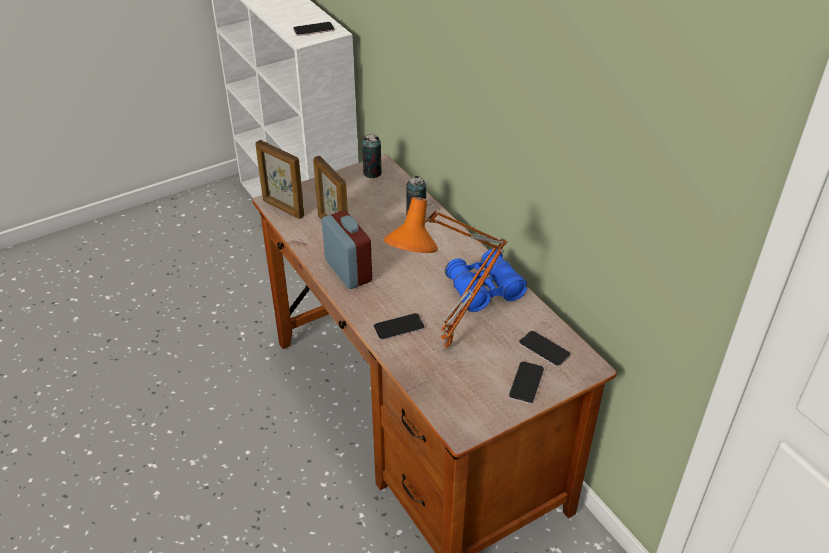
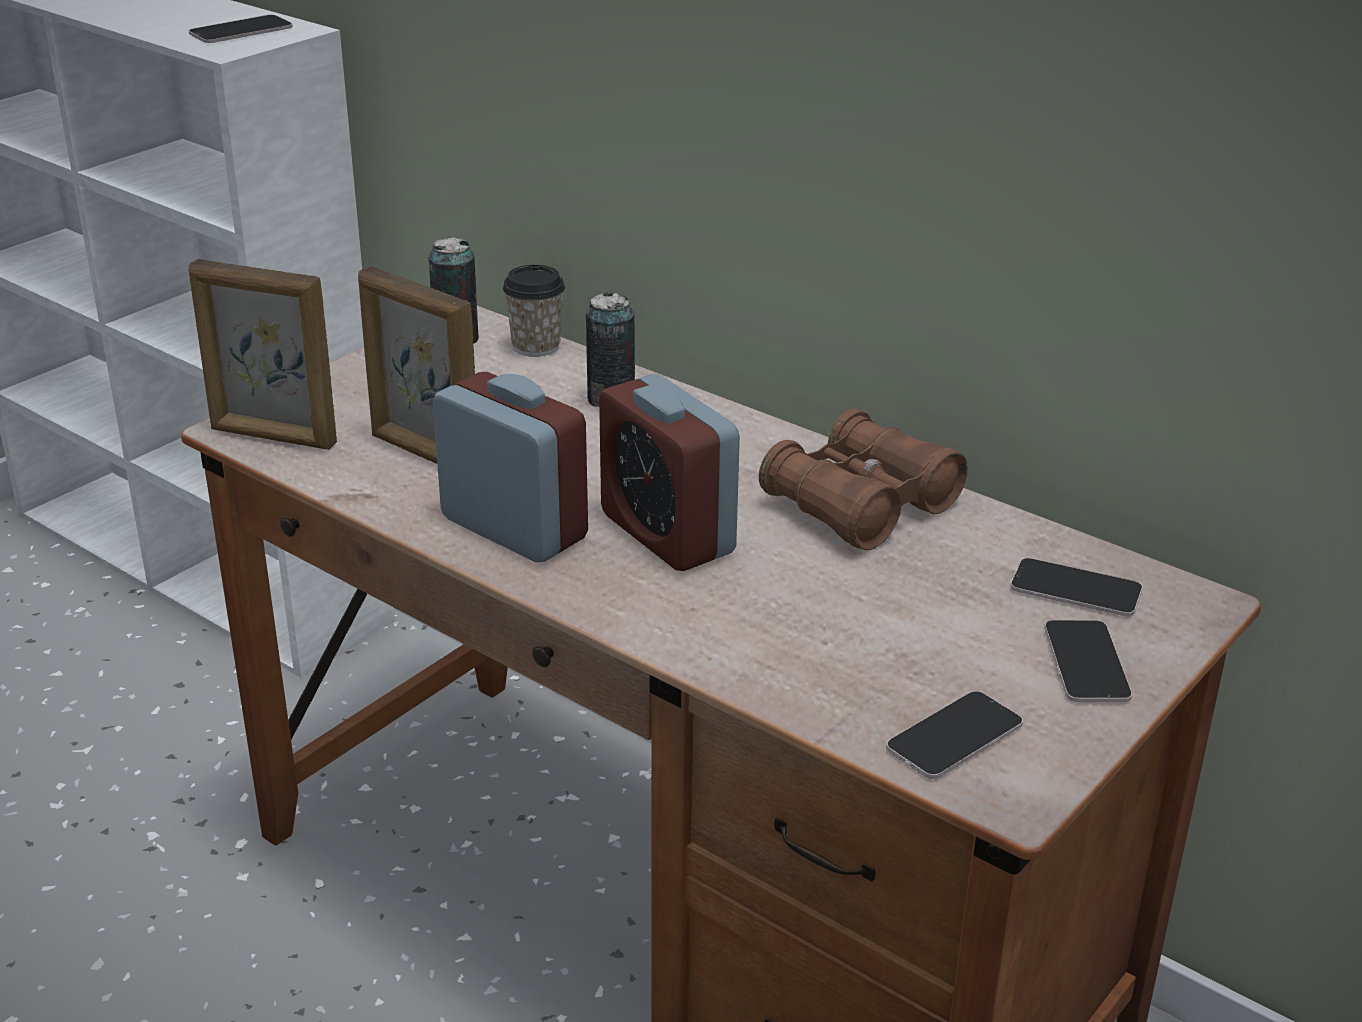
camera: 20 degrees left, 10 degrees down
(399, 327) = (712, 616): phone -> phone (954, 736)
(401, 183) = (536, 346): none -> cup
(402, 286) = (667, 533): none -> alarm clock
(449, 352) = (865, 640): orange table lamp -> none
(484, 289) = (861, 505): blue binoculars -> brown binoculars

